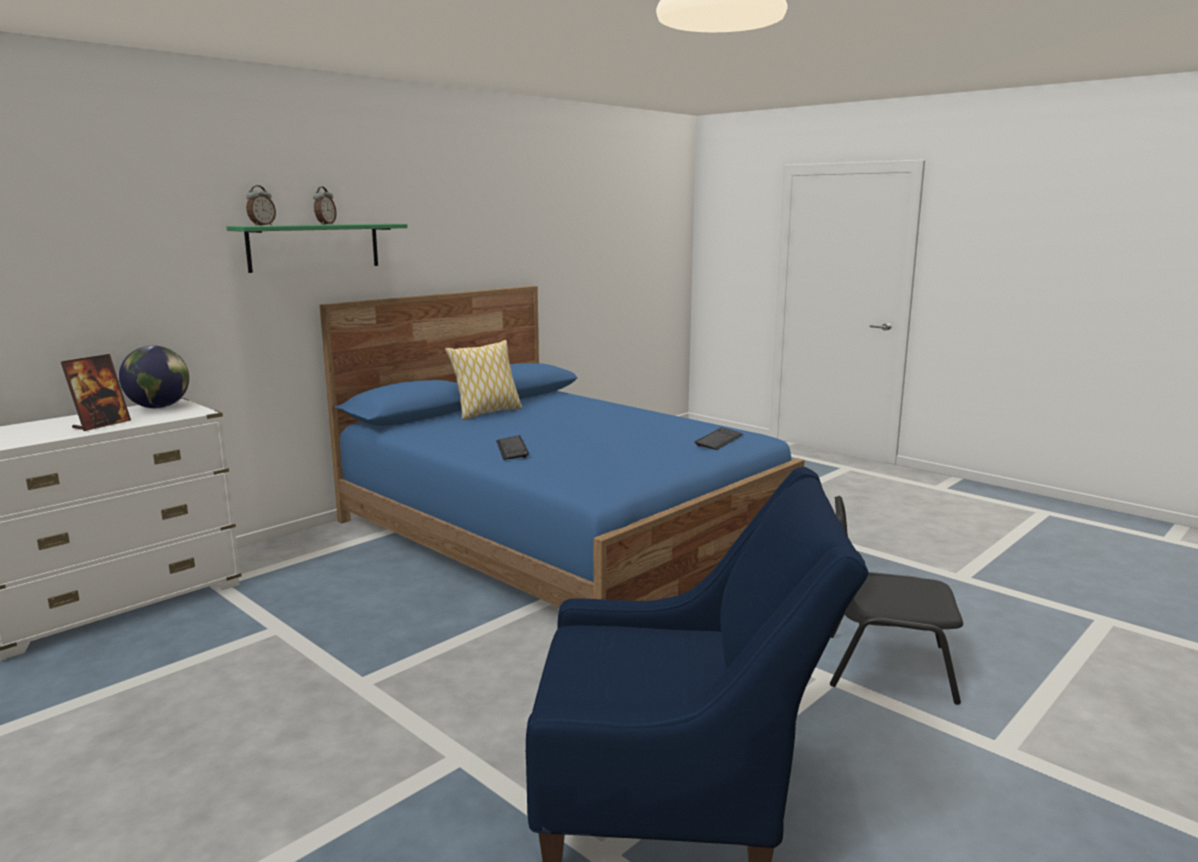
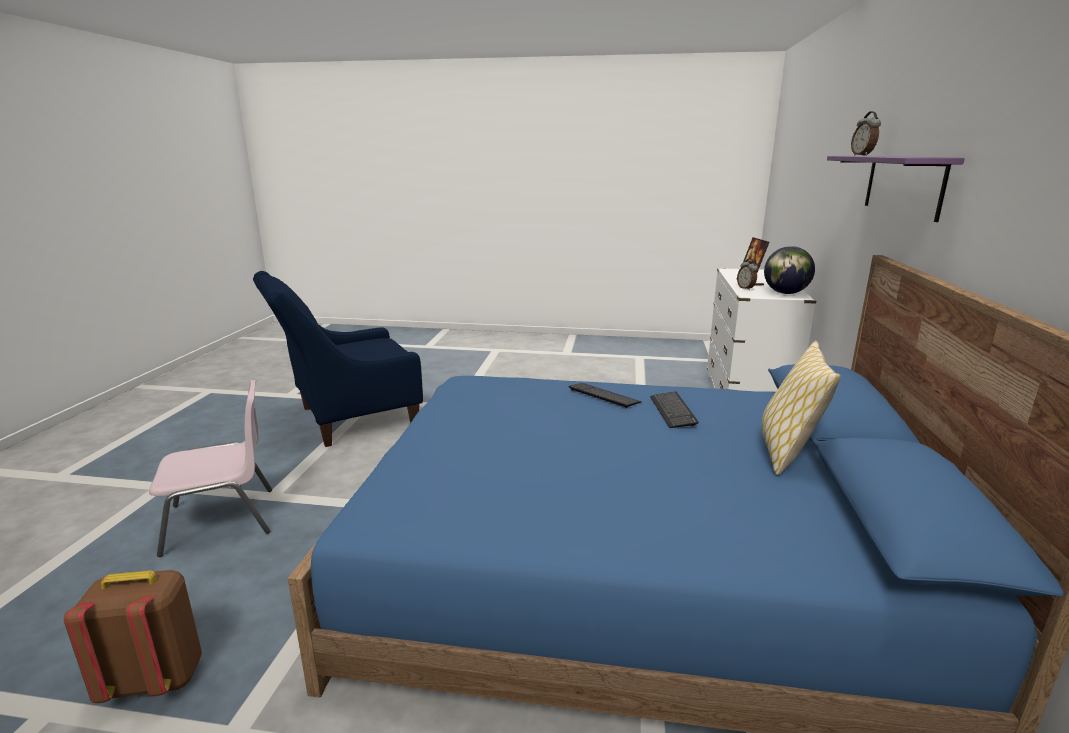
camera: 145 degrees right, 5 degrees up
(314, 247) = (903, 185): green shelf -> purple shelf
(325, 224) = (895, 156): alarm clock -> alarm clock (746, 288)
(719, 440) = (412, 476): keyboard -> keyboard (672, 411)
(886, 666) = (222, 520): black chair -> pink chair
(897, 572) = (155, 679): none -> brown backpack

